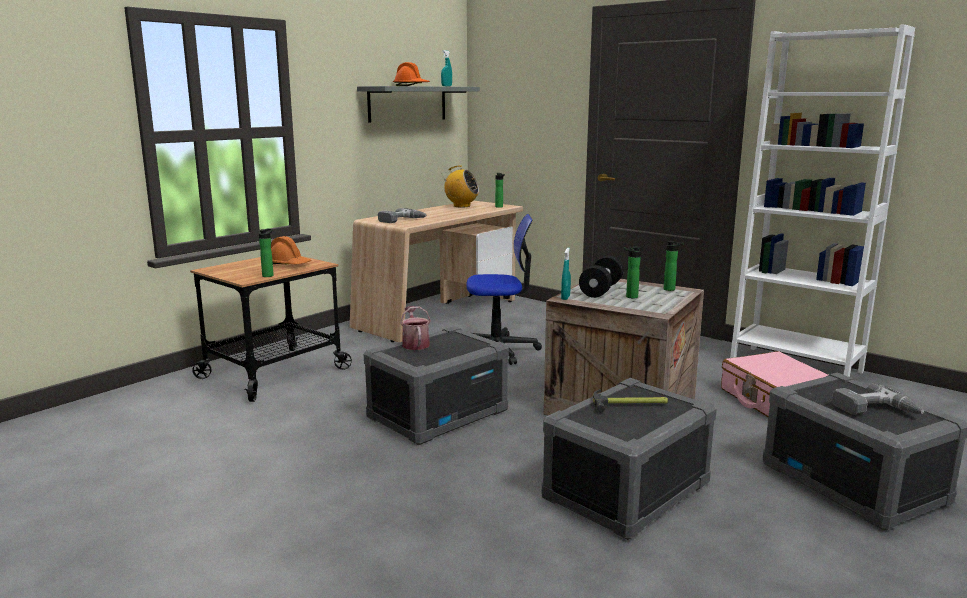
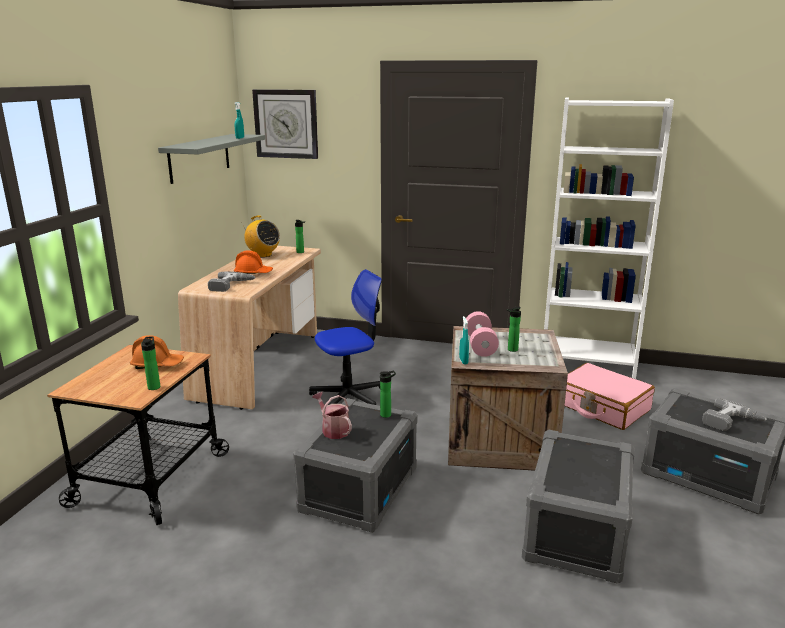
camera: 25 degrees left, 5 degrees up
(411, 86) = (211, 142): orange hard hat -> orange hard hat (253, 273)
(461, 206) = (263, 255): radio -> radio turned 45 degrees clockwise
(504, 77) = (286, 124): none -> wall clock
(601, 290) = (480, 345): black dumbbell -> pink dumbbell
(630, 404) = (576, 460): hammer -> none
(671, 289) = (531, 334): bottle -> bottle (387, 414)

